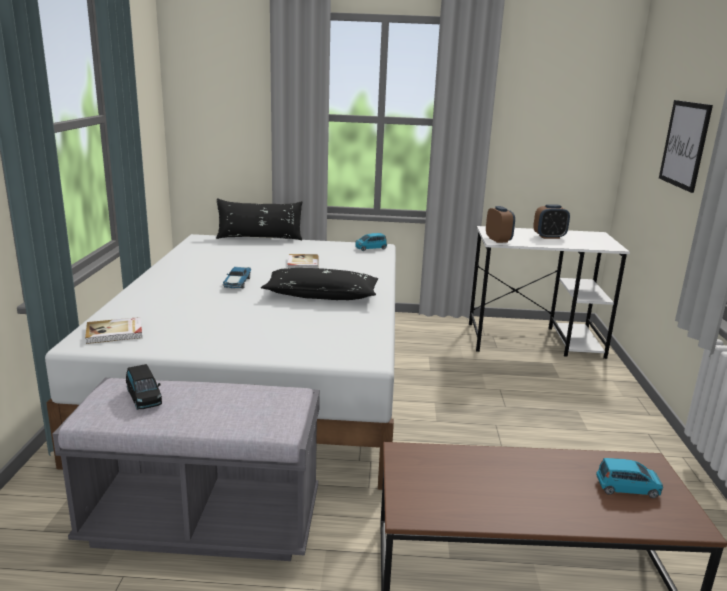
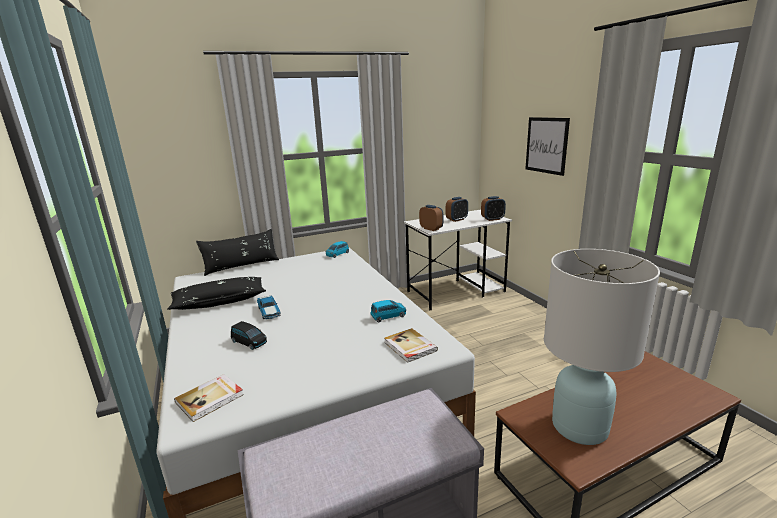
camera: 25 degrees left, 0 degrees up
(144, 397) = (309, 458): black toy car -> black toy car (249, 342)
(302, 264) = (302, 280): book -> book (409, 347)
(321, 295) = (348, 303): black pillow -> black pillow (220, 301)
(459, 486) = (580, 426): none -> white table lamp
(601, 246) = (492, 219): none -> alarm clock
(627, 488) = (660, 384): blue toy car -> blue toy car (388, 316)

